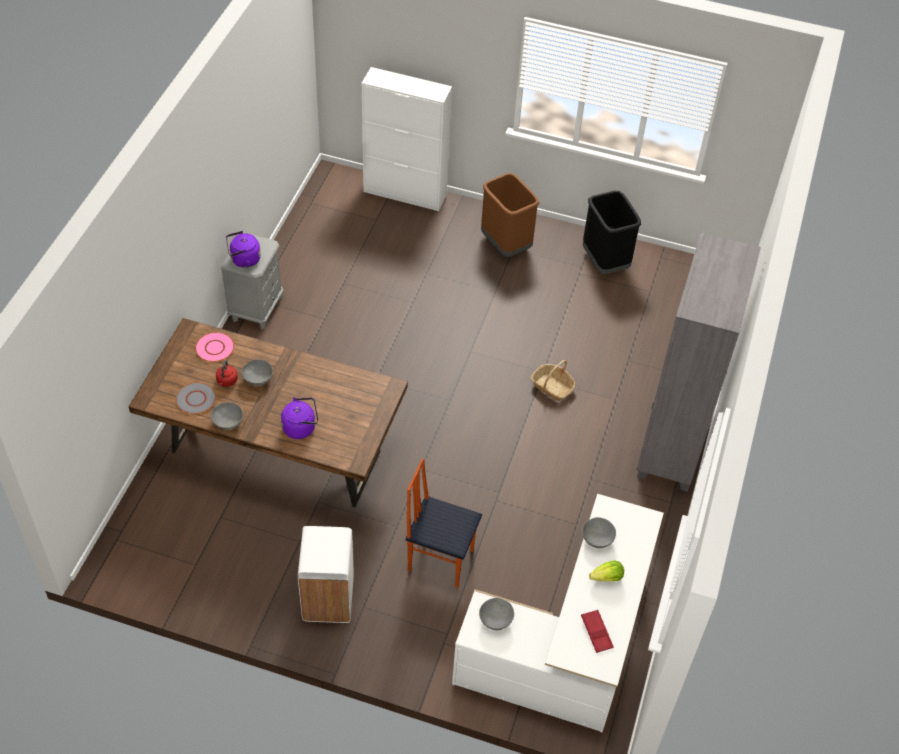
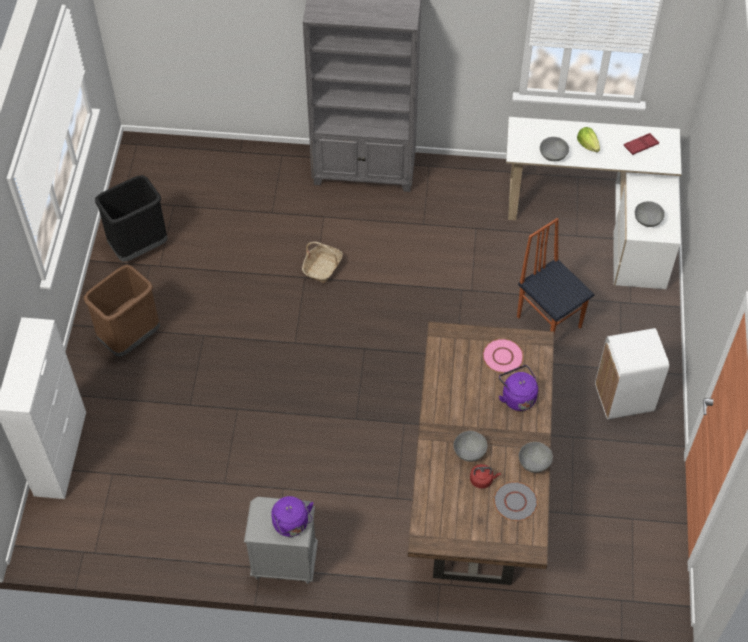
camera: 100 degrees left, 5 degrees up
(215, 348) = (440, 505): pink plate -> pink plate (502, 356)
(440, 559) = (549, 321): chair -> chair turned 135 degrees clockwise

